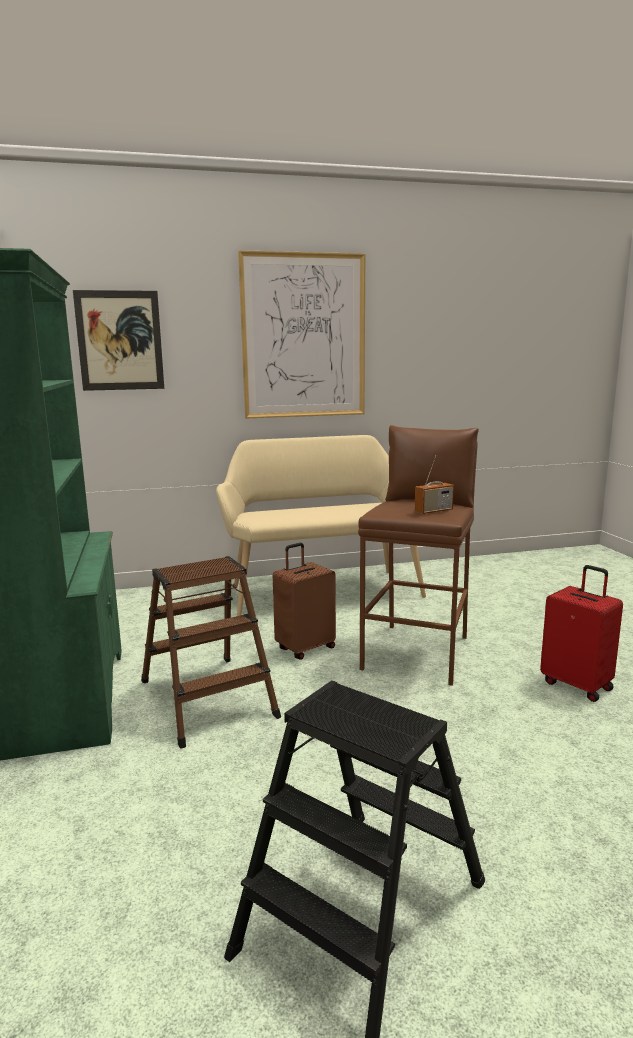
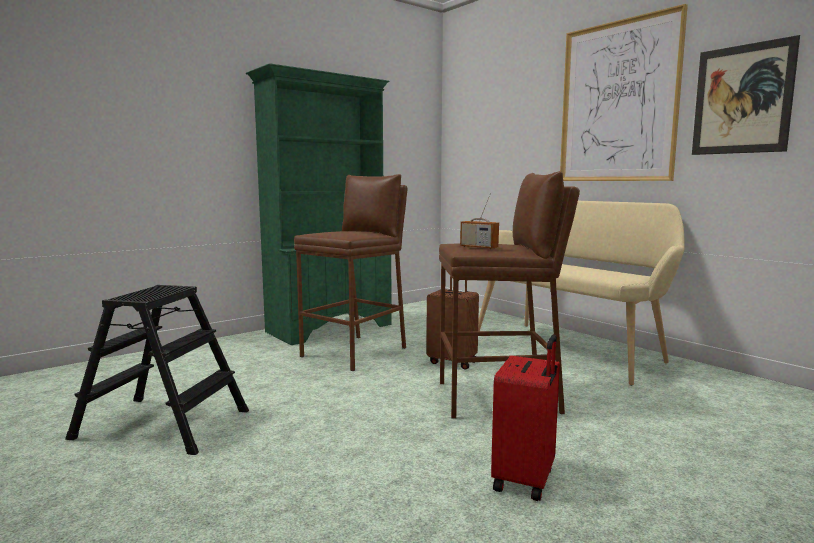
camera: 65 degrees right, 5 degrees down
(120, 341) = (488, 120): picture -> picture (742, 99)
(207, 697) = (355, 352): brown step ladder -> brown stool

